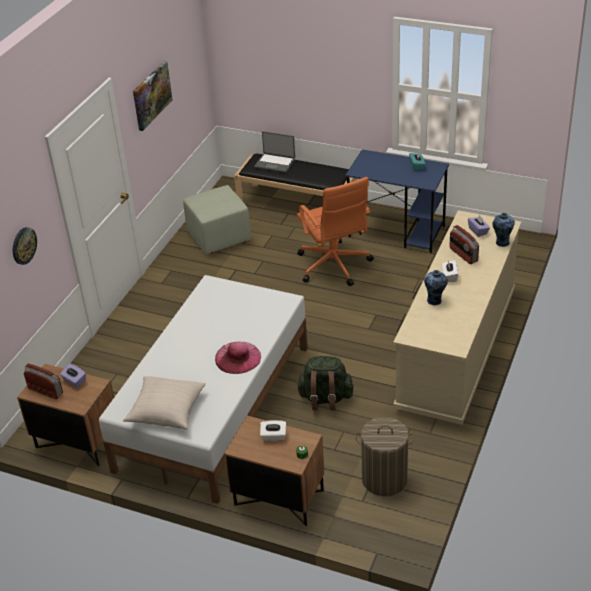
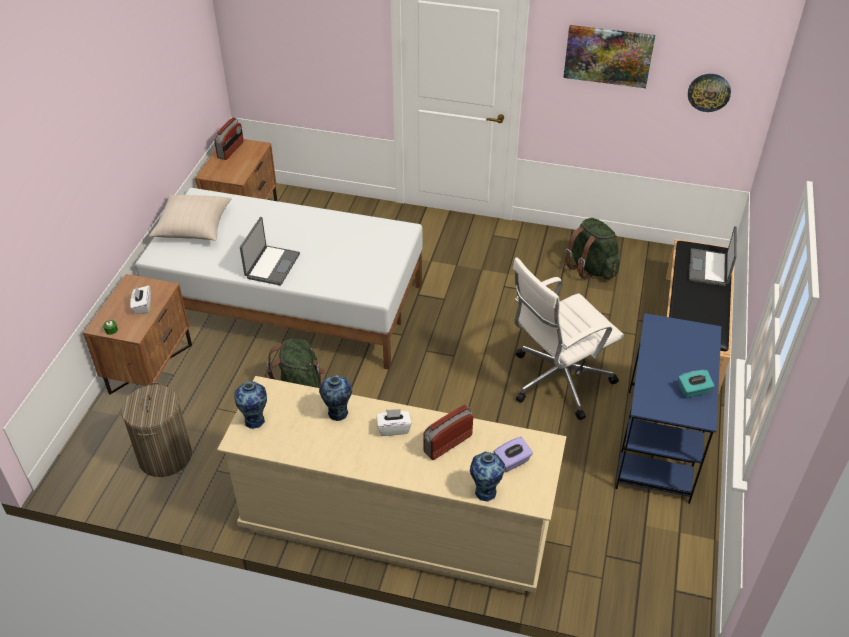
camera: 80 degrees right, 5 degrees up
(23, 245) = (319, 40): wall clock -> wall clock (709, 92)
(74, 381) = (243, 164): purple tissue box -> none
(218, 238) = (591, 268): green ottoman -> green backpack
(238, 357) = (271, 266): pink hat -> laptop
(334, 266) = (557, 381): orange office chair -> white office chair
(438, 340) = (255, 420): none -> vase

